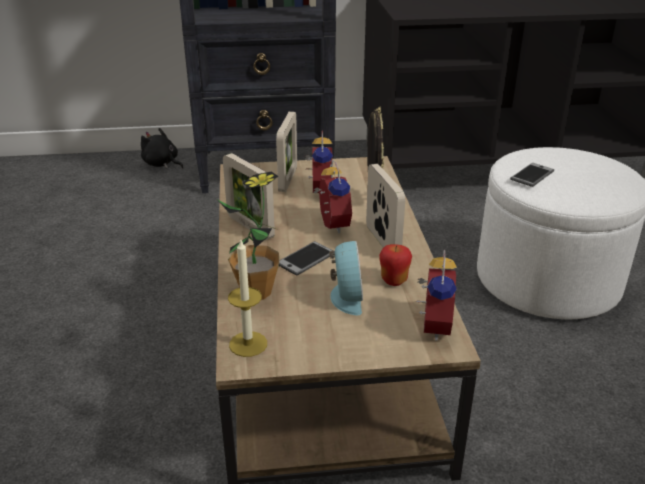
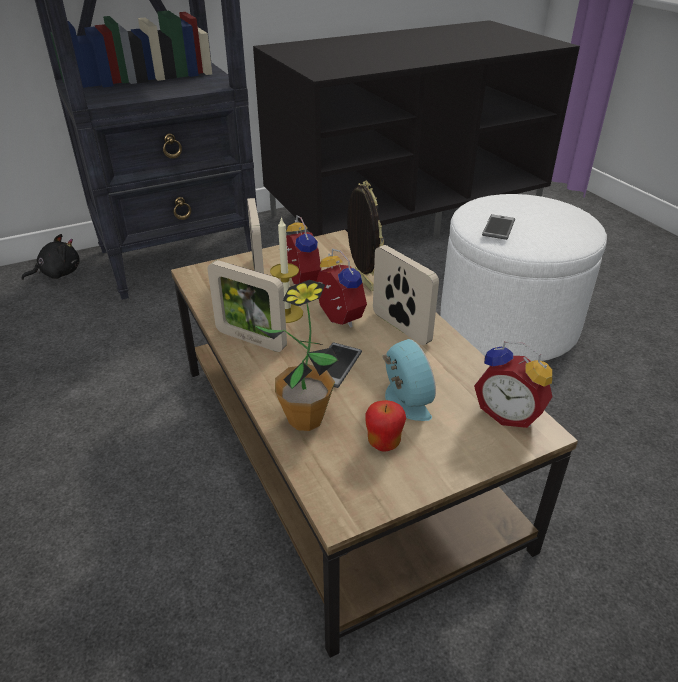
camera: 20 degrees left, 5 degrees up
(162, 164) = (58, 273): black plush toy -> black plush toy turned 135 degrees clockwise
(248, 344) = (336, 487): candle -> candle (287, 313)
(394, 281) = (440, 370): apple -> apple (383, 443)
(431, 326) = (509, 414): alarm clock -> alarm clock turned 135 degrees clockwise

